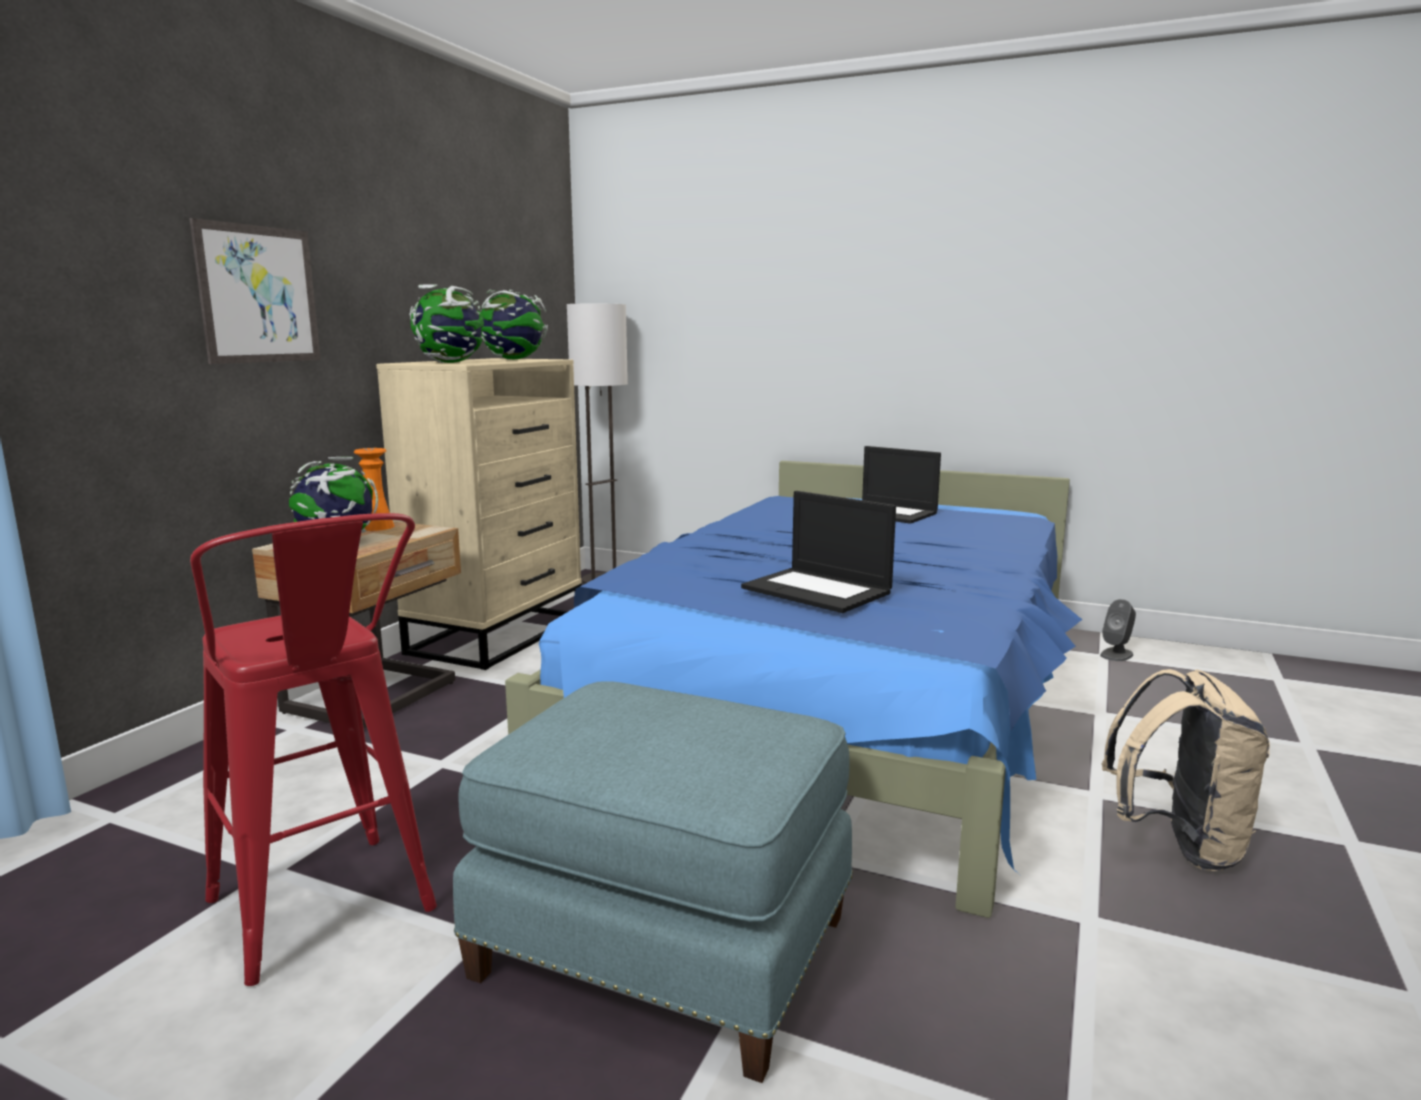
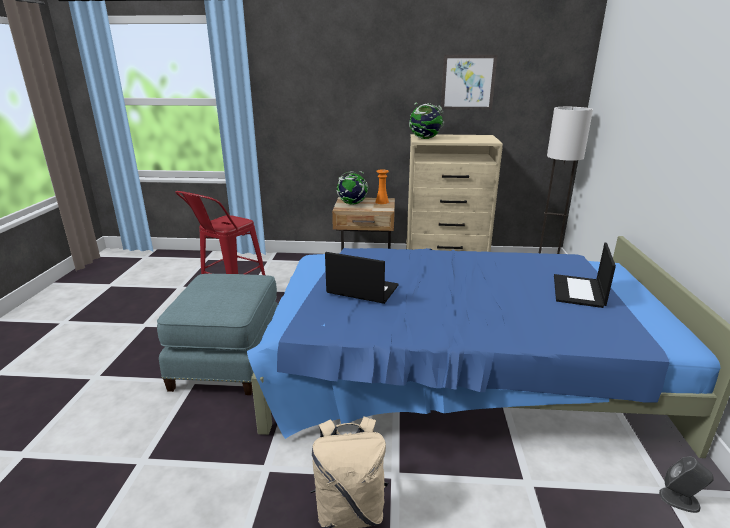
camera: 70 degrees right, 10 degrees up
(259, 294) = (357, 105): picture -> picture (468, 82)
(514, 359) = (475, 139): globe -> none
(818, 590) = (361, 289): laptop -> laptop turned 90 degrees clockwise

